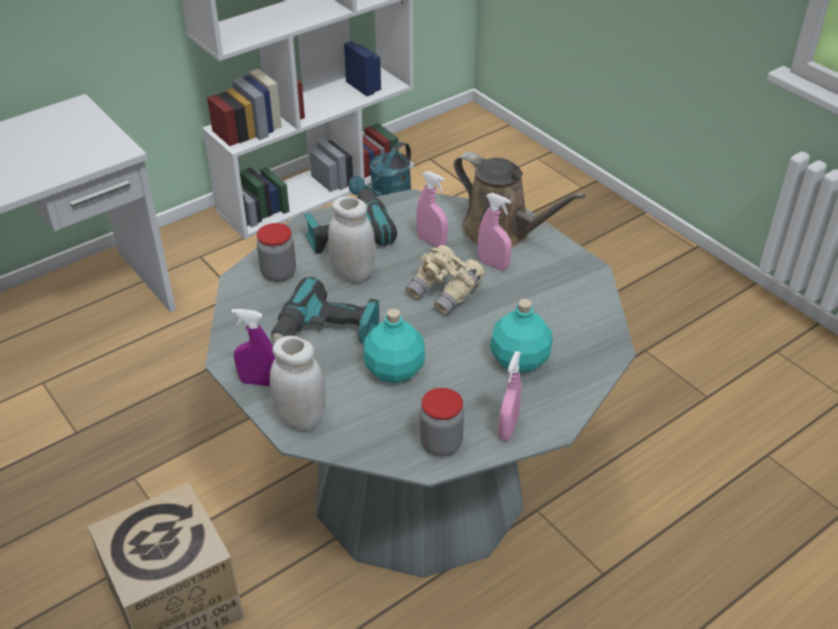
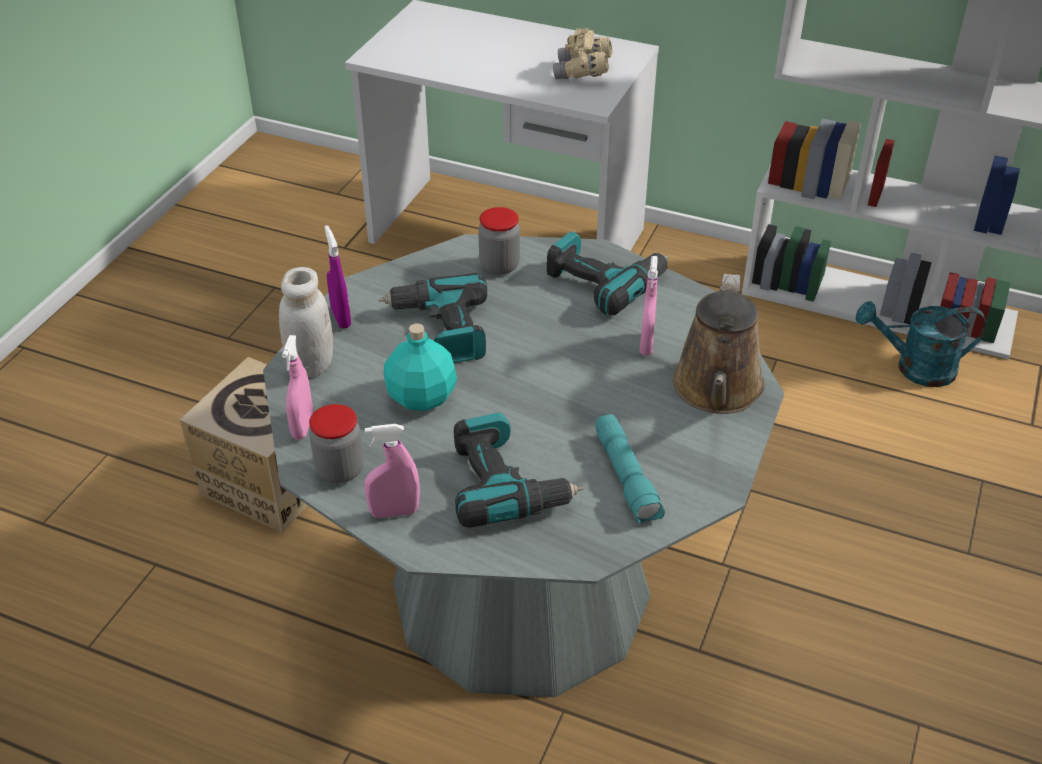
camera: 60 degrees right, 0 degrees up
(353, 274) = (542, 312): white jar -> none
(445, 292) = (570, 387): beige binoculars -> beige binoculars (582, 73)
(493, 264) = (651, 405): pink spray bottle -> pink spray bottle (302, 427)
(520, 361) = (506, 484): turquoise bottle -> power drill
(553, 303) = (627, 478): none -> turquoise flashlight

